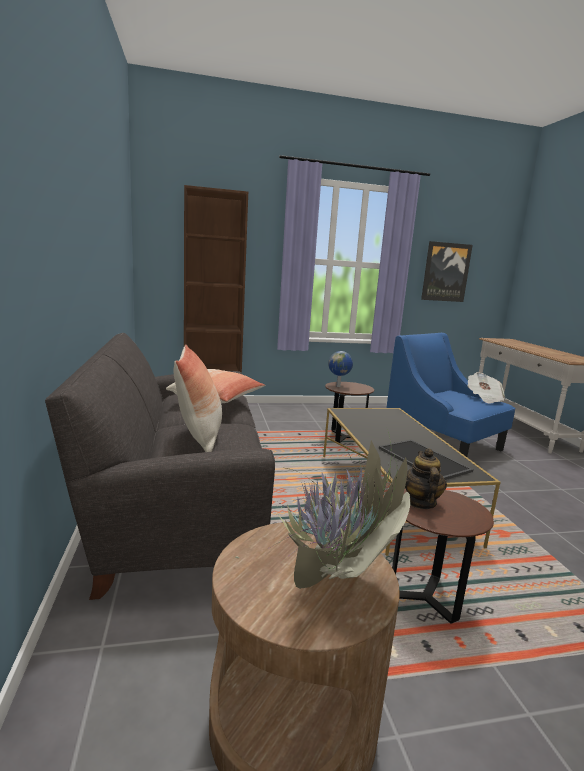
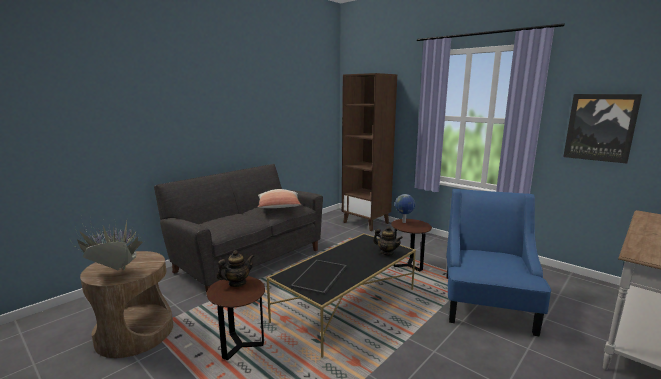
camera: 55 degrees right, 0 degrees up
(199, 437) = (223, 219): pillow -> none
(394, 418) = (387, 253): none -> teapot
(484, 398) = (519, 269): newspaper -> none

